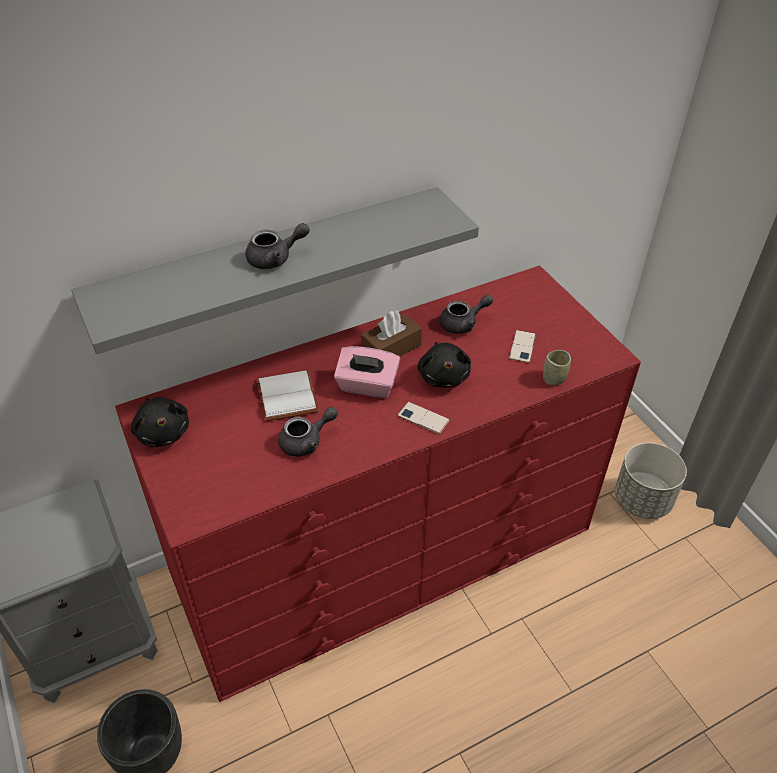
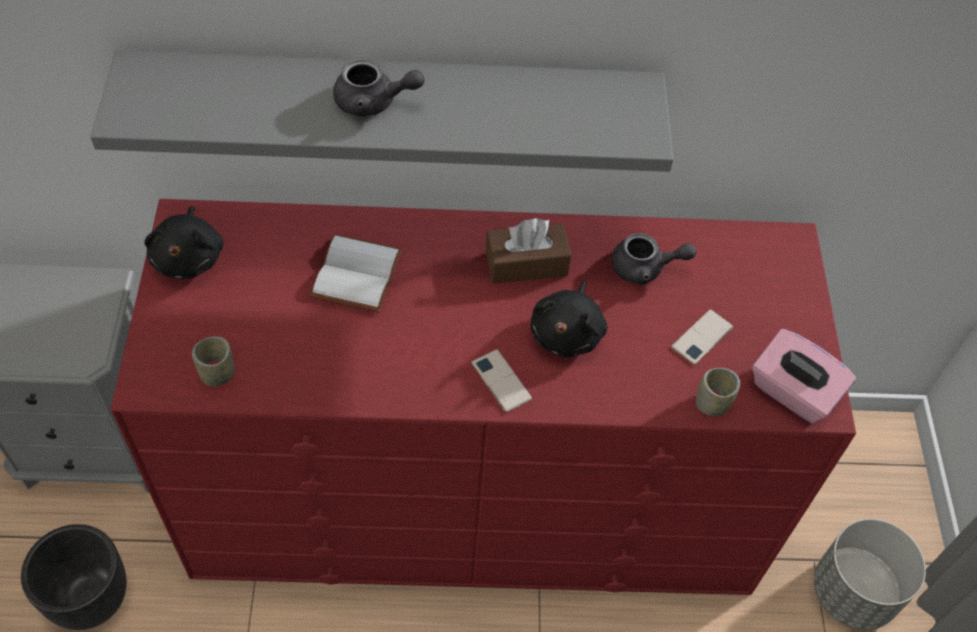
camera: 25 degrees right, 10 degrees up
(233, 493) = (217, 374): none -> cup
(306, 442) = (340, 347): grey teapot -> none
(367, 386) = (461, 304): pink tissue box -> pink tissue box (792, 392)

